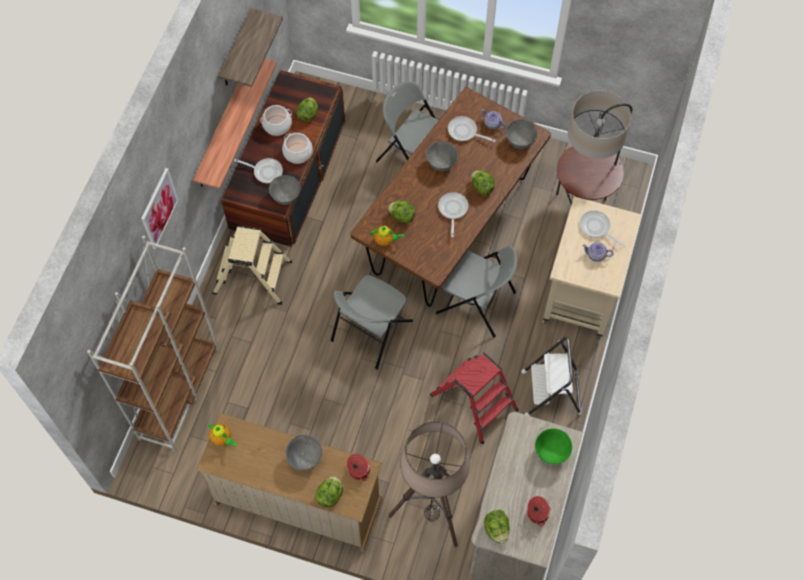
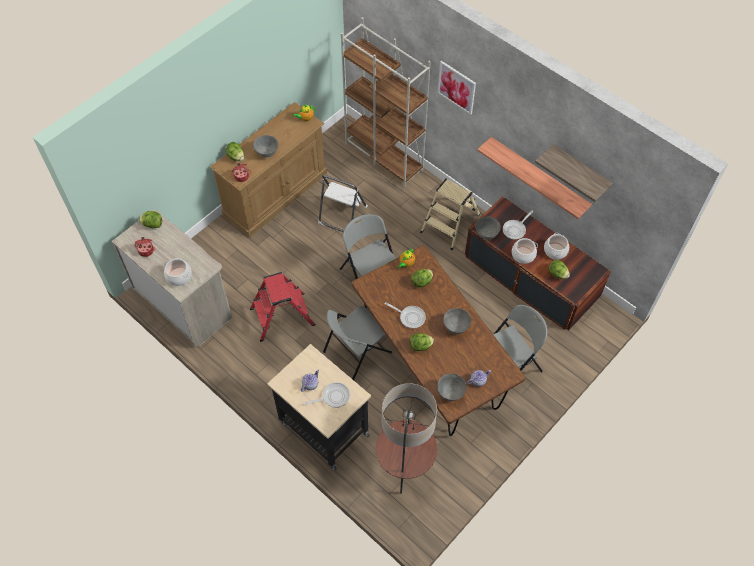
camera: 115 degrees right, 5 degrees down
(431, 512) = (223, 260): floor lamp -> none
(464, 132) = (479, 357): frying pan -> none
(551, 452) = (179, 276): green bowl -> cooking pot
(554, 392) = (258, 371): white step ladder -> white step ladder (341, 215)
(581, 296) = (323, 428): beige cart -> black cart

